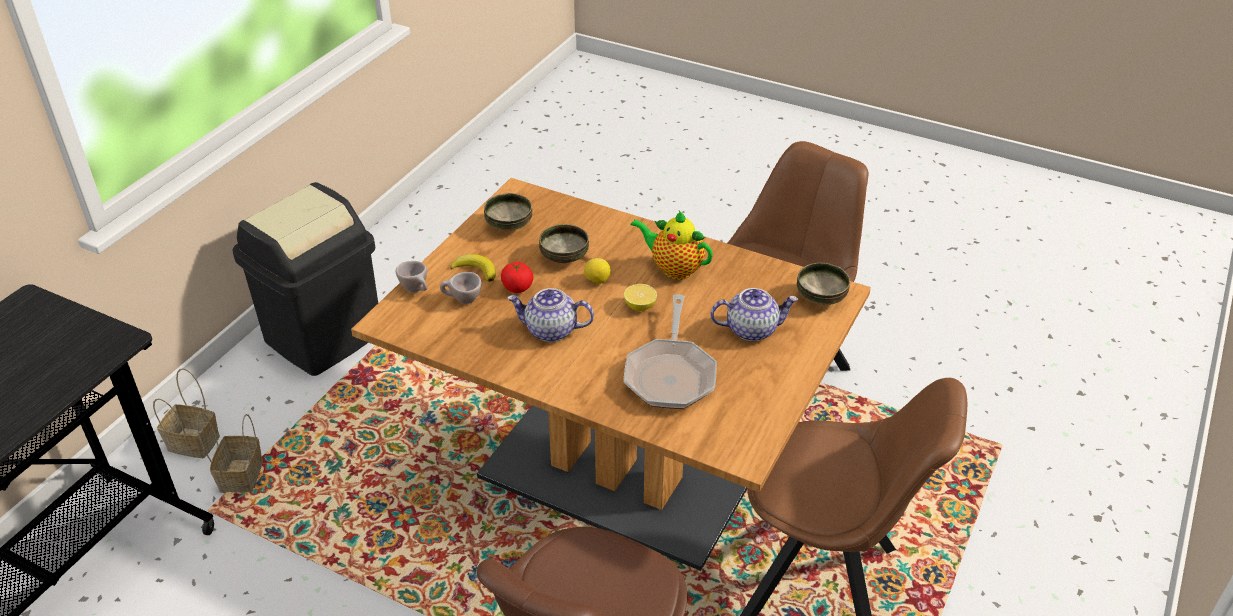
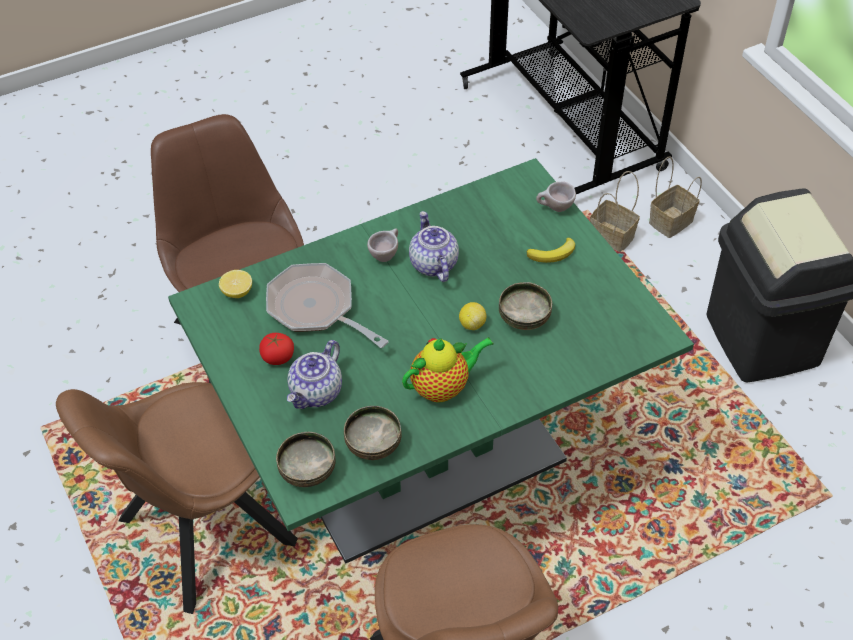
camera: 125 degrees right, 10 degrees up
(462, 301) = (517, 229): beige cup -> beige cup (385, 254)
(509, 225) = (606, 304): bowl -> bowl (374, 445)
(517, 287) = (506, 269): tomato -> tomato (278, 357)
(550, 331) = (432, 264): teapot -> teapot turned 60 degrees counterclockwise
(616, 477) = (427, 461): brown dining table -> green dining table
(640, 306) = (413, 334): lemon -> lemon (237, 292)

